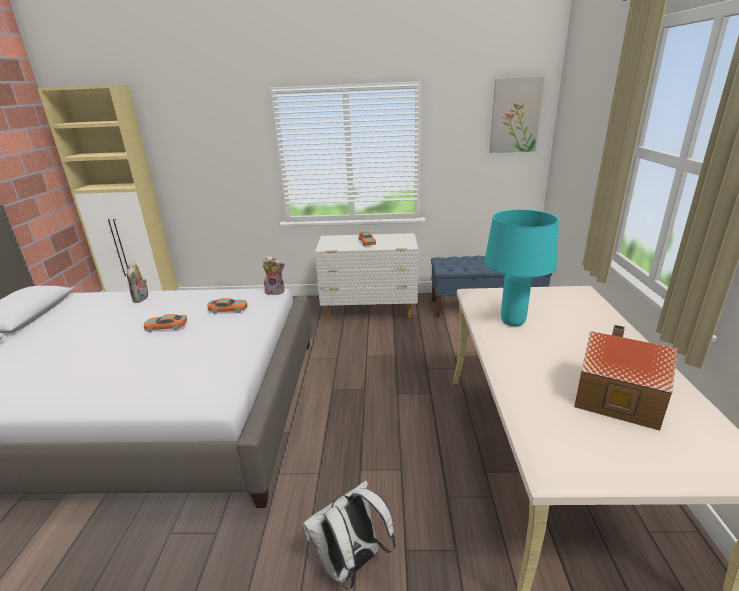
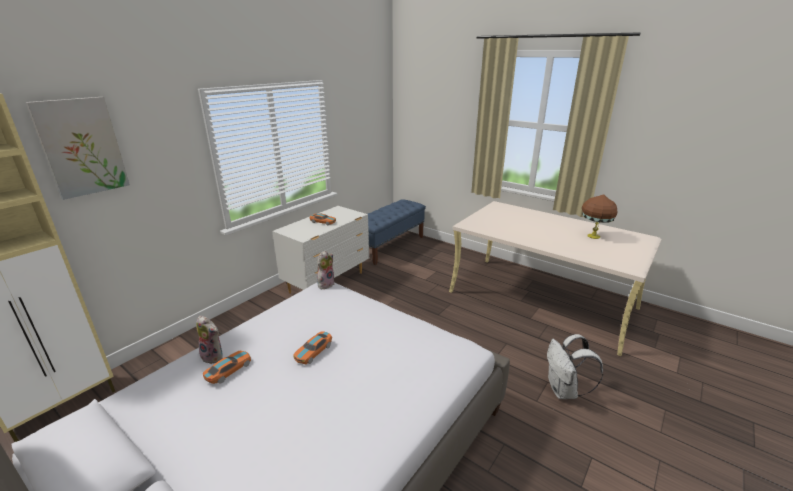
camera: 55 degrees left, 0 degrees up
(228, 309) = (328, 312): toy car -> toy car (228, 370)
(512, 321) = (511, 228): turquoise table lamp -> none
(515, 115) = (375, 103): picture -> picture (81, 147)
(615, 395) = (593, 236): toy house -> brown table lamp

